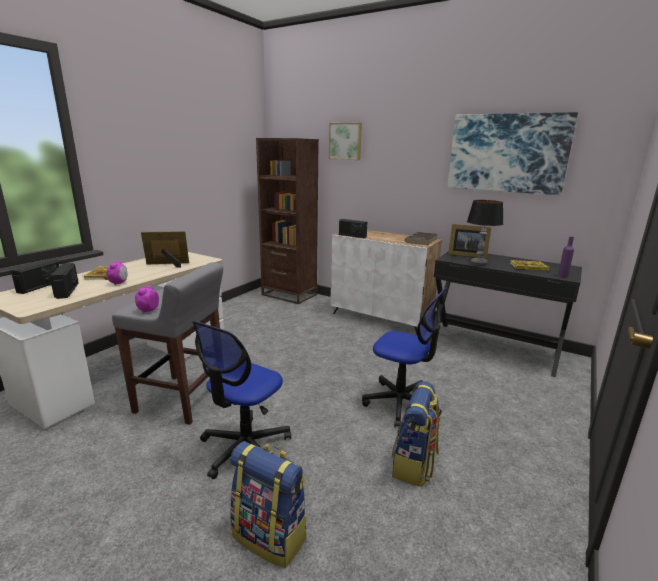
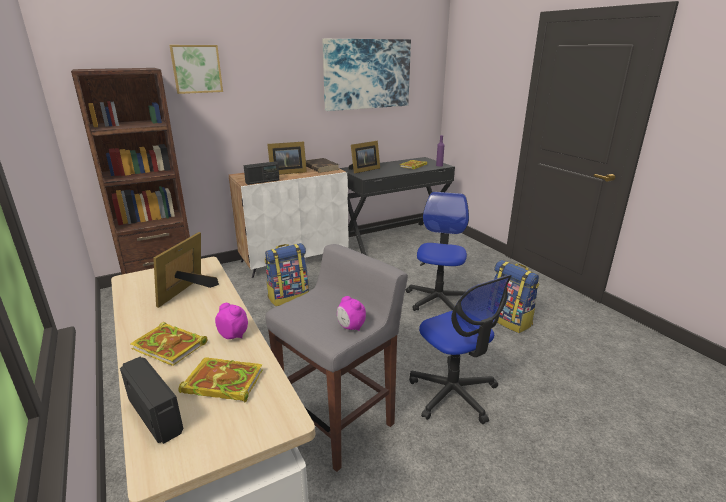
camera: 60 degrees left, 5 degrees up
(67, 291) = (221, 383): radio -> book
(271, 536) = (559, 404): backpack -> backpack (288, 297)
(386, 236) = (286, 172): none -> picture frame
(401, 403) = (438, 299): office chair -> office chair turned 45 degrees counterclockwise
(478, 263) = (388, 173): table lamp -> none

